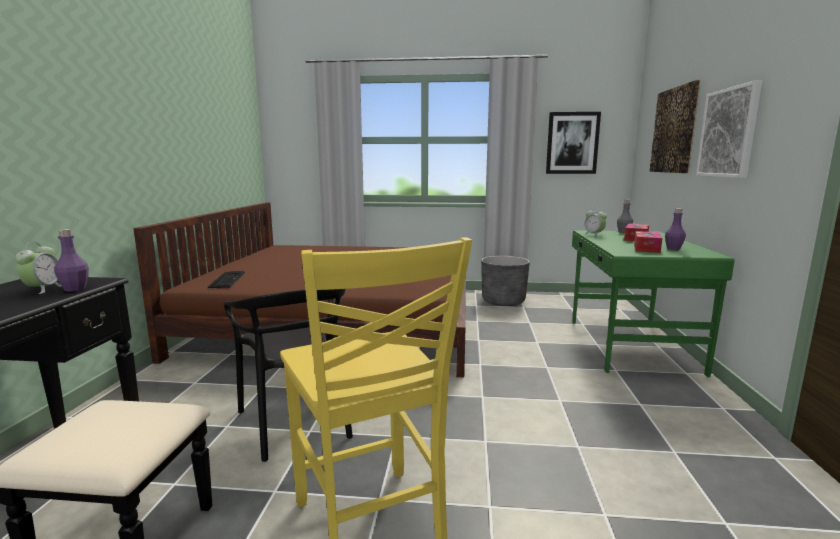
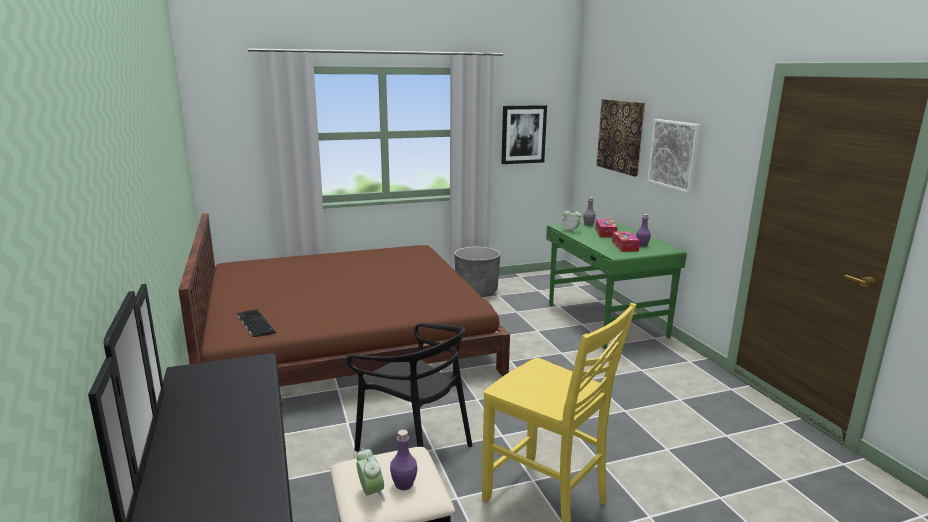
camera: 25 degrees left, 5 degrees up
(43, 289) = (229, 381): alarm clock -> alarm clock (371, 493)
(75, 289) = (260, 374): purple bottle -> purple bottle (404, 484)

